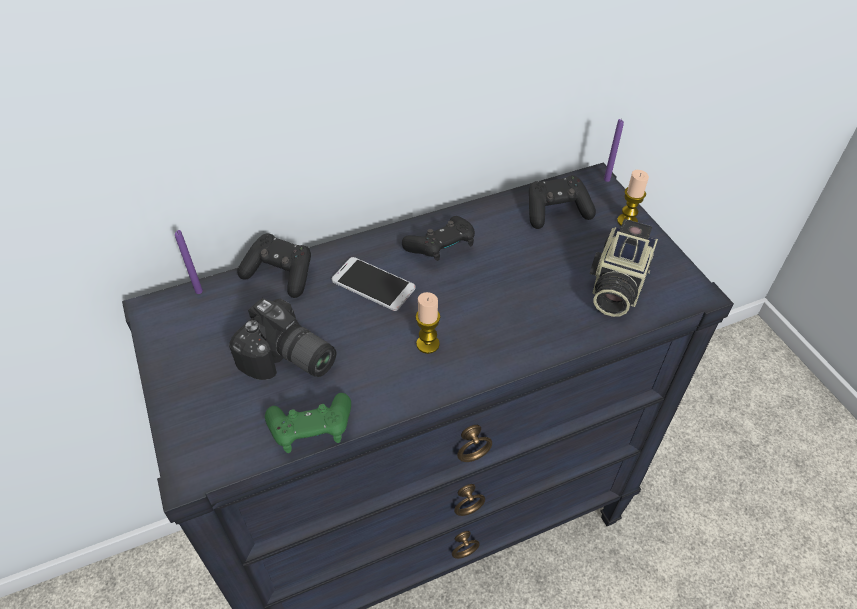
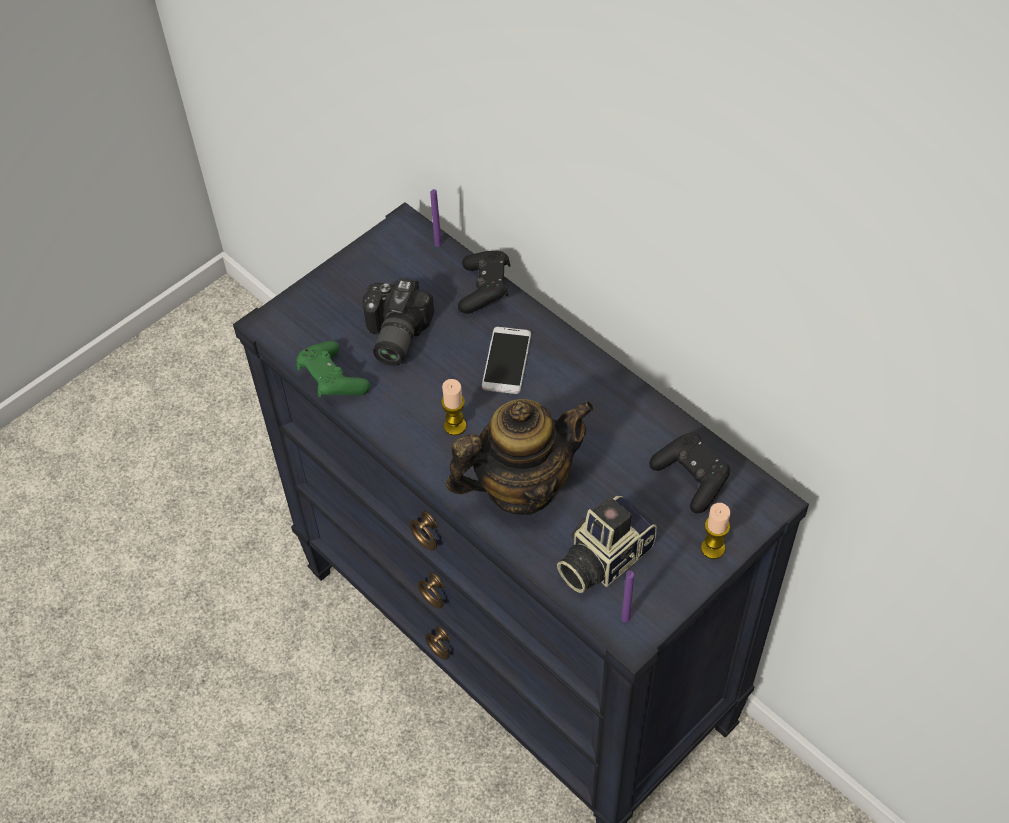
camera: 70 degrees right, 5 degrees up
(441, 249) = (580, 396): black game controller -> none
(519, 317) = (520, 486): none -> teapot
(606, 179) = (776, 514): purple candle -> purple candle (625, 618)
(615, 287) = (602, 558): camera -> camera turned 45 degrees counterclockwise

